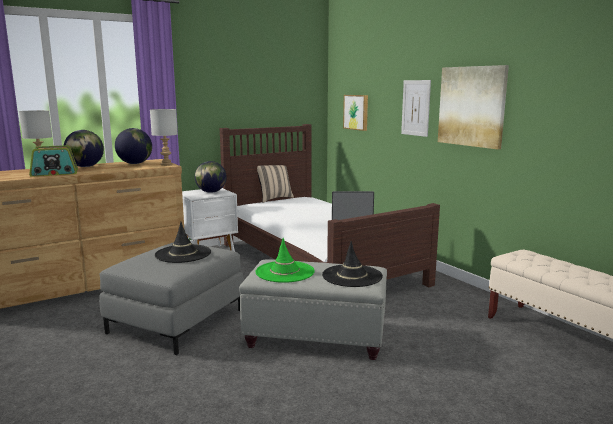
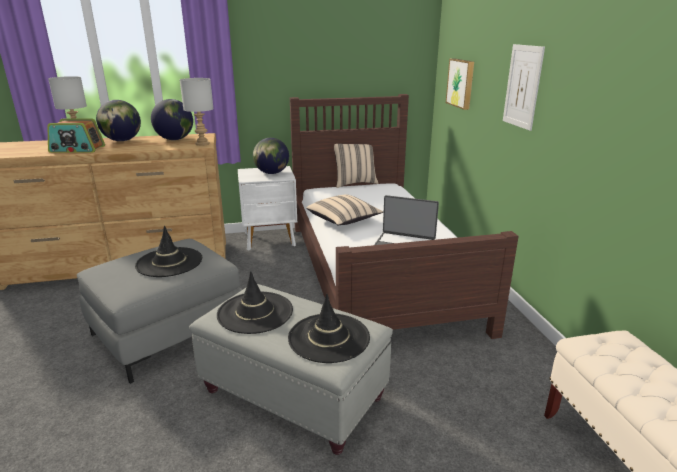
camera: 20 degrees right, 10 degrees up
(285, 272) = (255, 312): green hat -> black hat
(293, 219) = (344, 221): none -> beige pillow
(472, 106) = (591, 94): picture -> none

